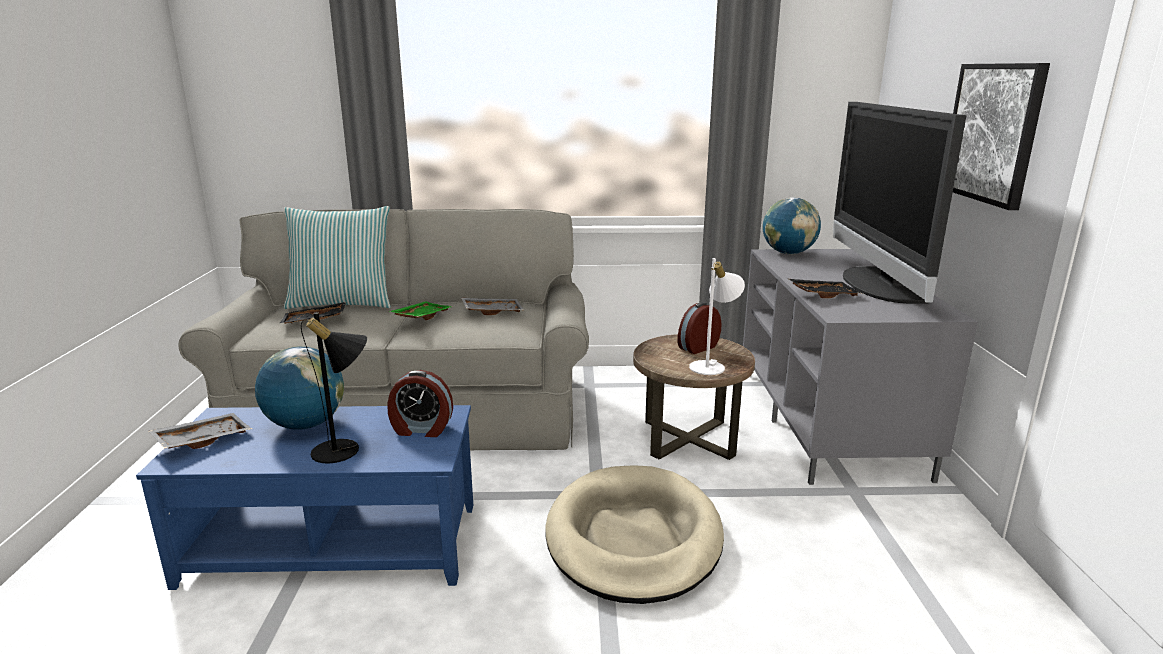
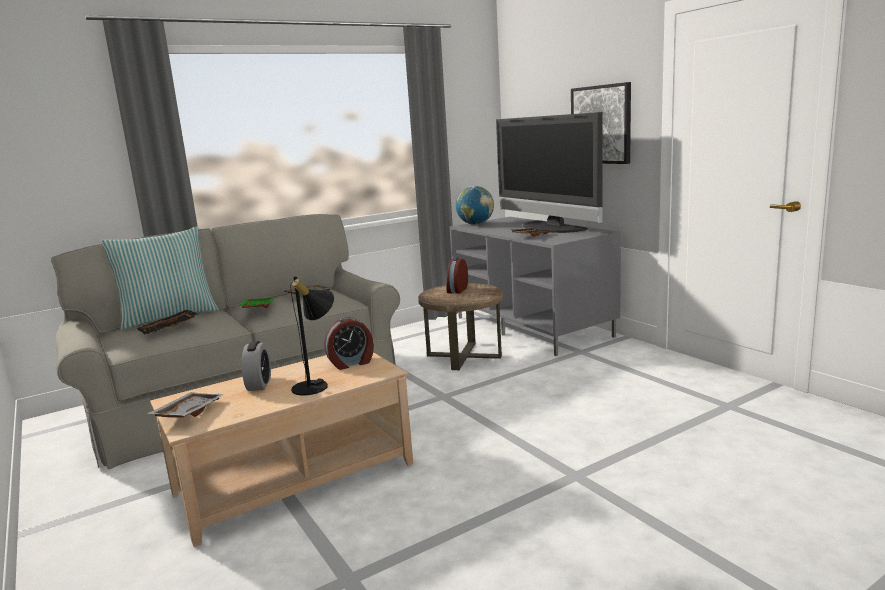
camera: 30 degrees left, 5 degrees down
(306, 425) = (259, 384): globe -> alarm clock
(335, 542) = (294, 477): blue coffee table -> beige coffee table
(633, 538) = (491, 408): beige dog bed -> none
(712, 366) = (479, 295): white table lamp -> none

